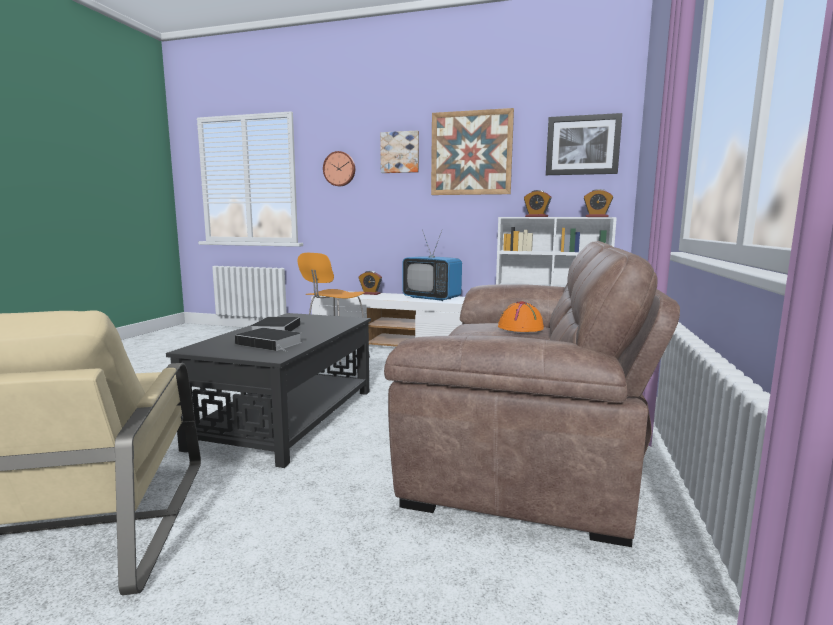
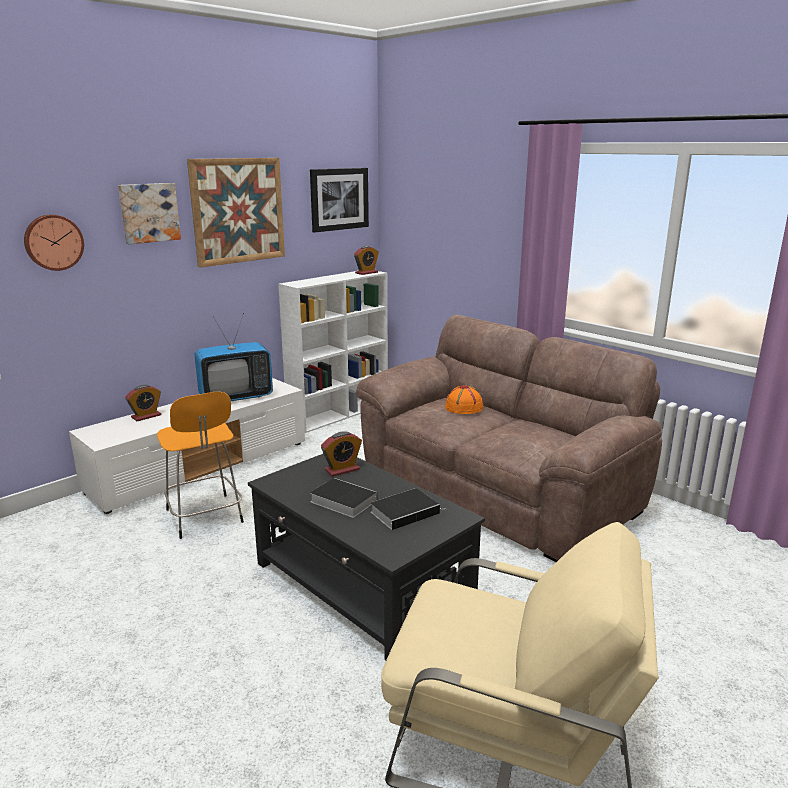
camera: 60 degrees left, 10 degrees up
(536, 216) = (319, 280): alarm clock -> alarm clock (342, 470)

